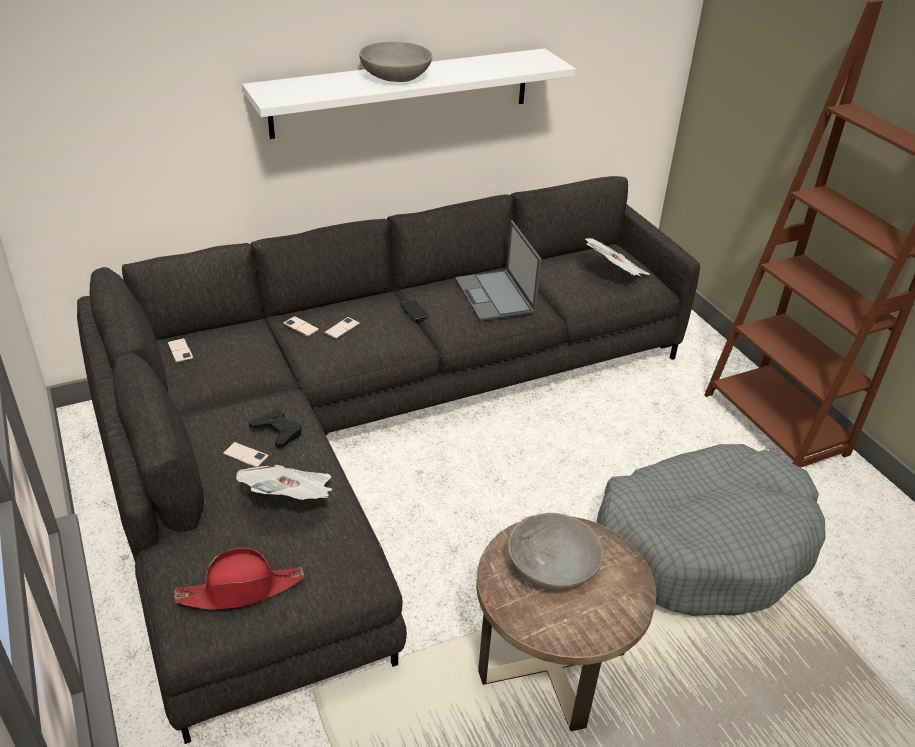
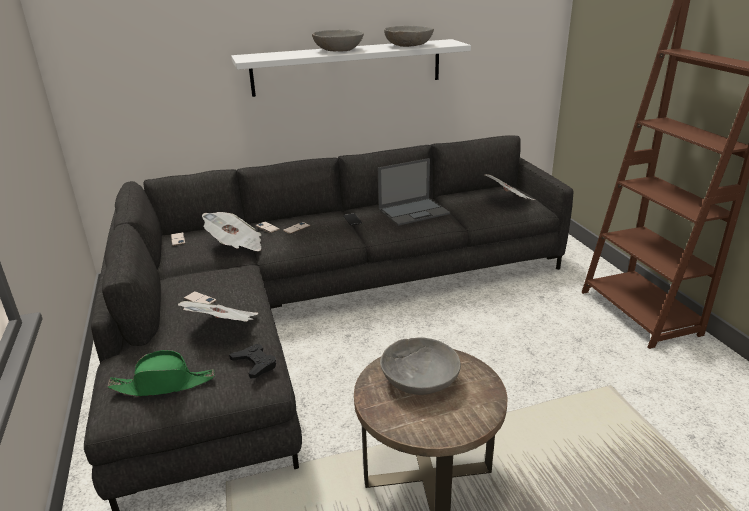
camera: 10 degrees right, 10 degrees down
(241, 590) = (164, 384): red hat -> green hat
(265, 359) = (236, 245): none -> newspaper
(277, 432) = (229, 286): black game controller -> black game controller (255, 364)
(491, 66) = (409, 45): none -> grey bowl
(495, 296) = (414, 211): laptop -> laptop turned 105 degrees counterclockwise
(702, 545) = (570, 394): grey dog bed -> none

